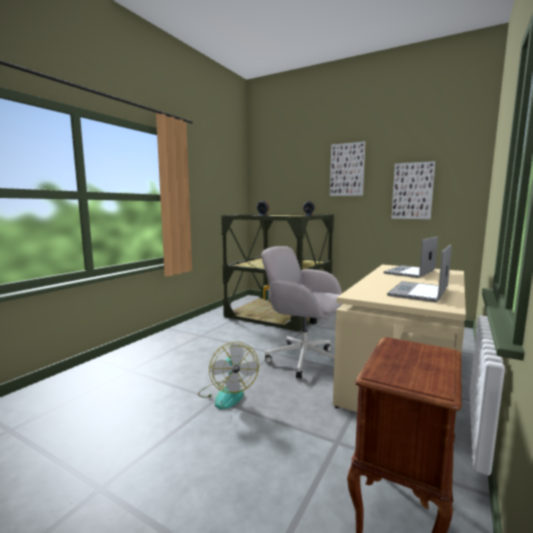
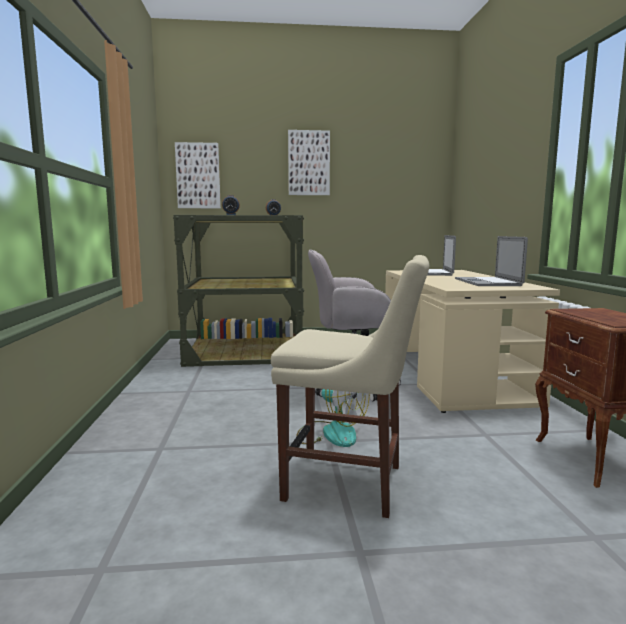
camera: 35 degrees left, 0 degrees up
(175, 437) = (350, 484): none -> beige chair
(412, 191) = (383, 191): picture -> picture (198, 176)

